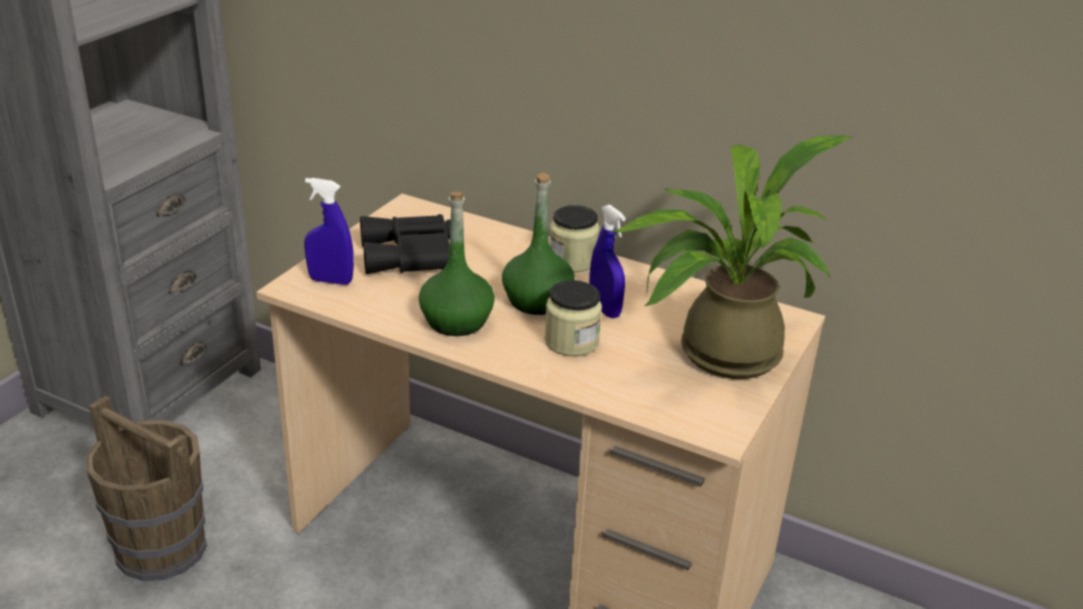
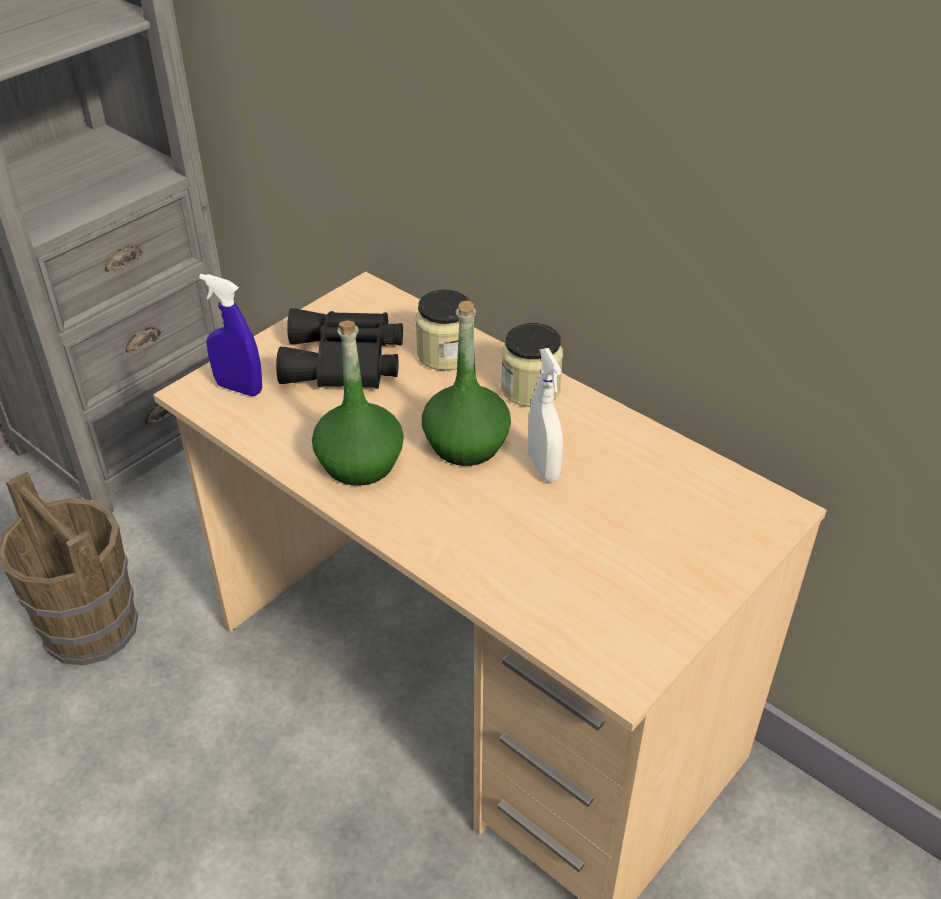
camera: 15 degrees right, 10 degrees up
(571, 342) = (485, 511): jar -> jar (445, 354)
(604, 309) = (543, 467): blue spray bottle -> white spray bottle
(716, 353) = (661, 552): potted plant -> none

